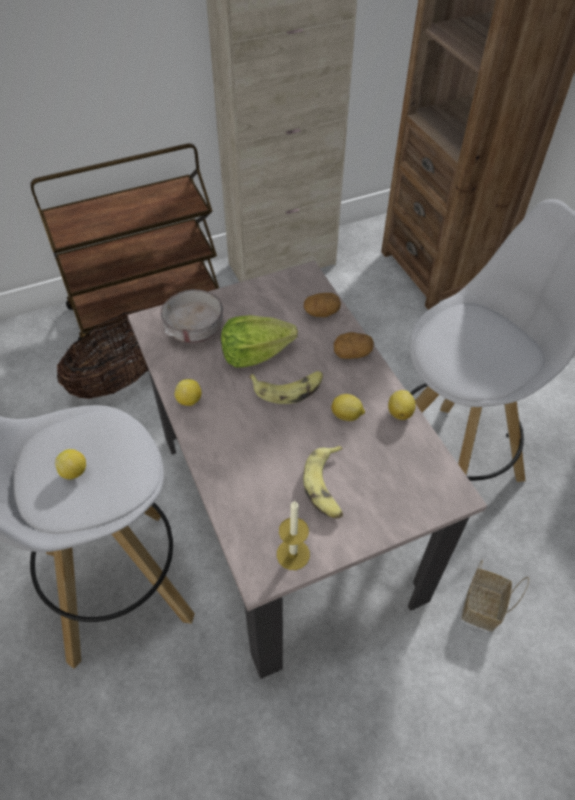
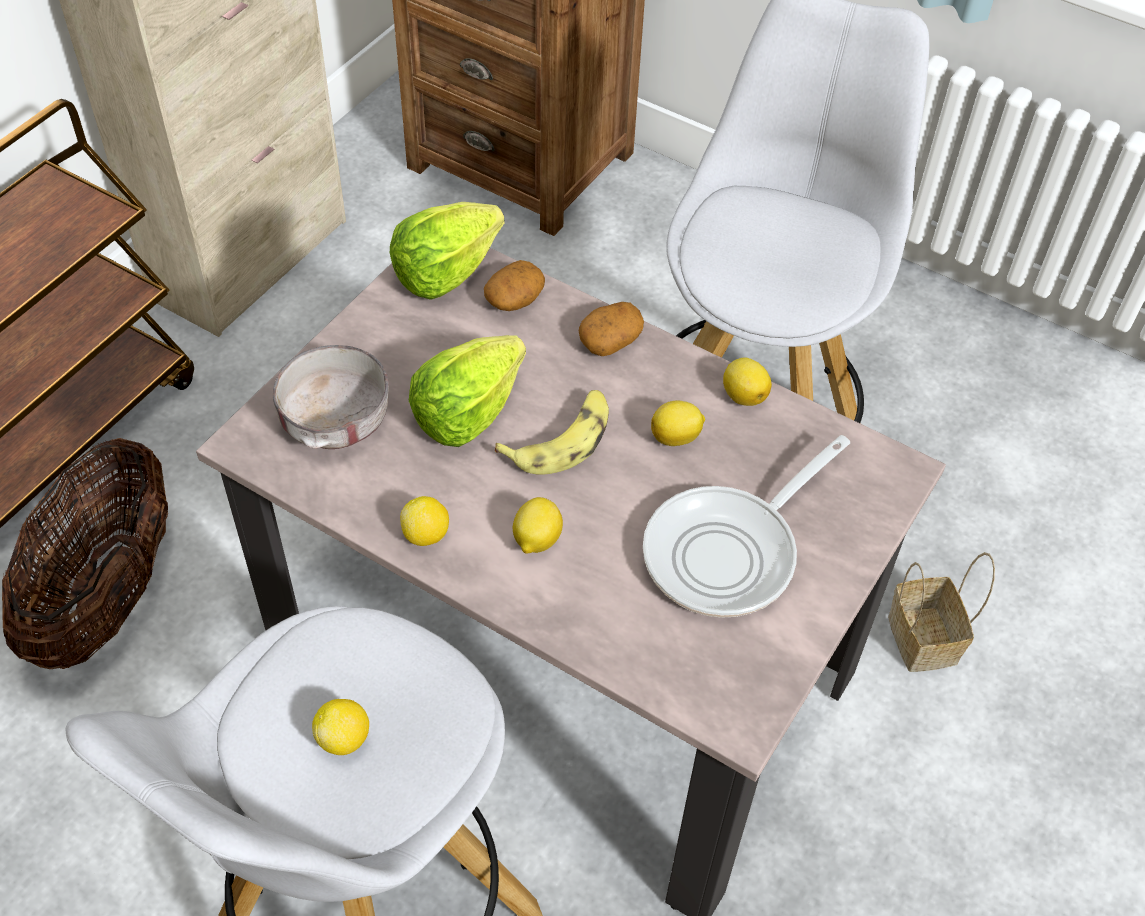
camera: 35 degrees left, 0 degrees up
(237, 429) = (536, 540): none -> lemon
(293, 554) = (759, 668): candle -> none
(299, 285) = (445, 272): none -> lettuce
(326, 486) = (729, 552): banana -> frying pan

